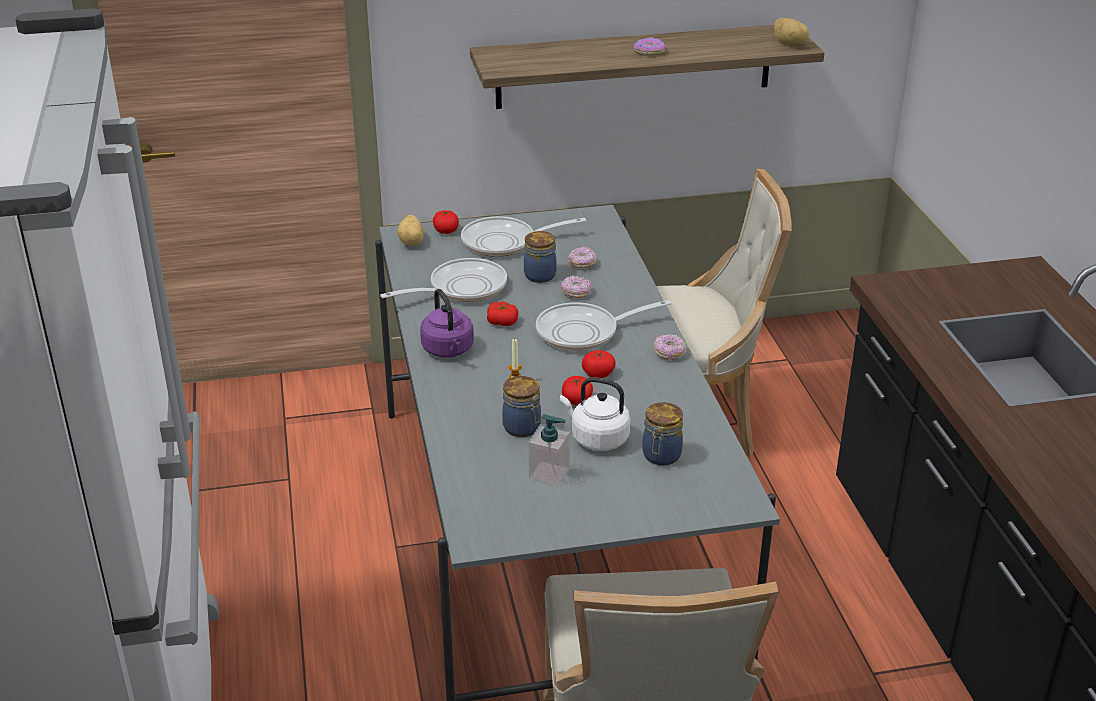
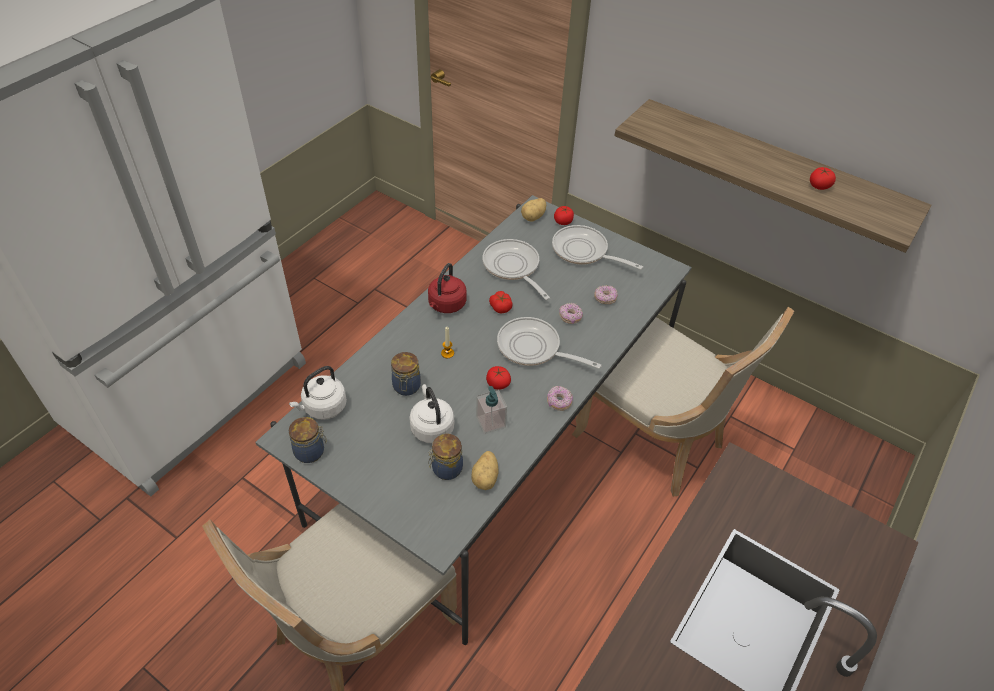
camera: 45 degrees right, 15 degrees up
(448, 350) = (446, 305): purple kettle -> red kettle
(461, 288) = (513, 268): frying pan -> frying pan turned 135 degrees counterclockwise
(472, 494) = (323, 407): none -> white kettle
(541, 275) = (569, 289): jar -> jar (311, 452)
(549, 474) = (375, 428): soap dispenser -> soap dispenser (491, 422)
(577, 400) = (460, 392): tomato -> tomato (819, 186)
(649, 51) = (765, 167): donut -> none
(789, 43) = (892, 221): potato -> potato (486, 478)

